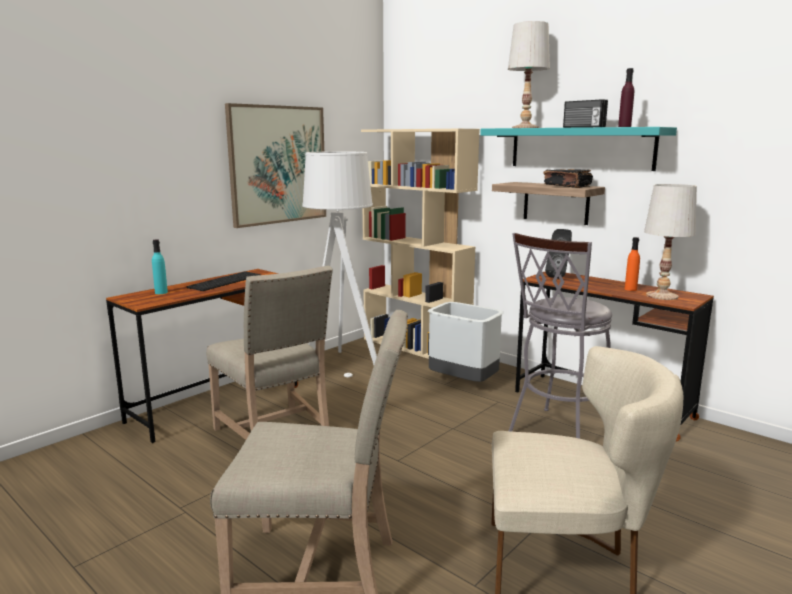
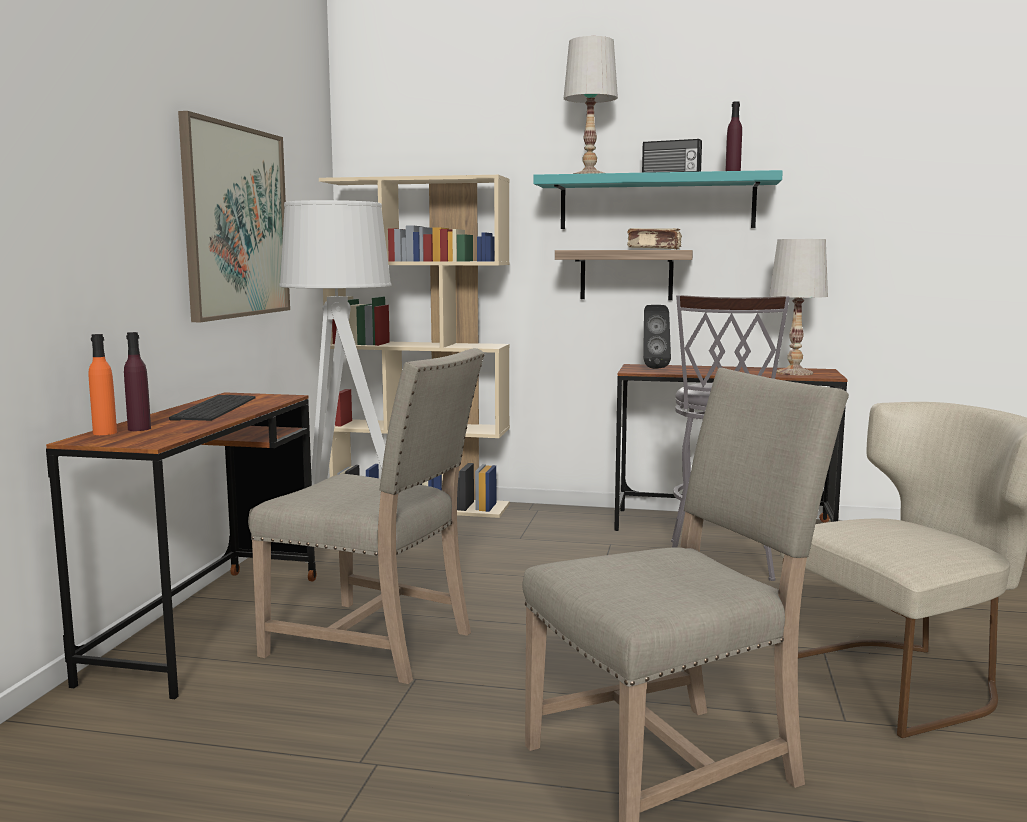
camera: 30 degrees left, 5 degrees down
(161, 292) = (139, 429): turquoise bottle -> purple bottle
(462, 383) = (540, 533): grey trash can -> none
(567, 186) = (655, 249): black book -> beige book
(630, 289) = (752, 371): orange bottle -> orange bottle (105, 433)

